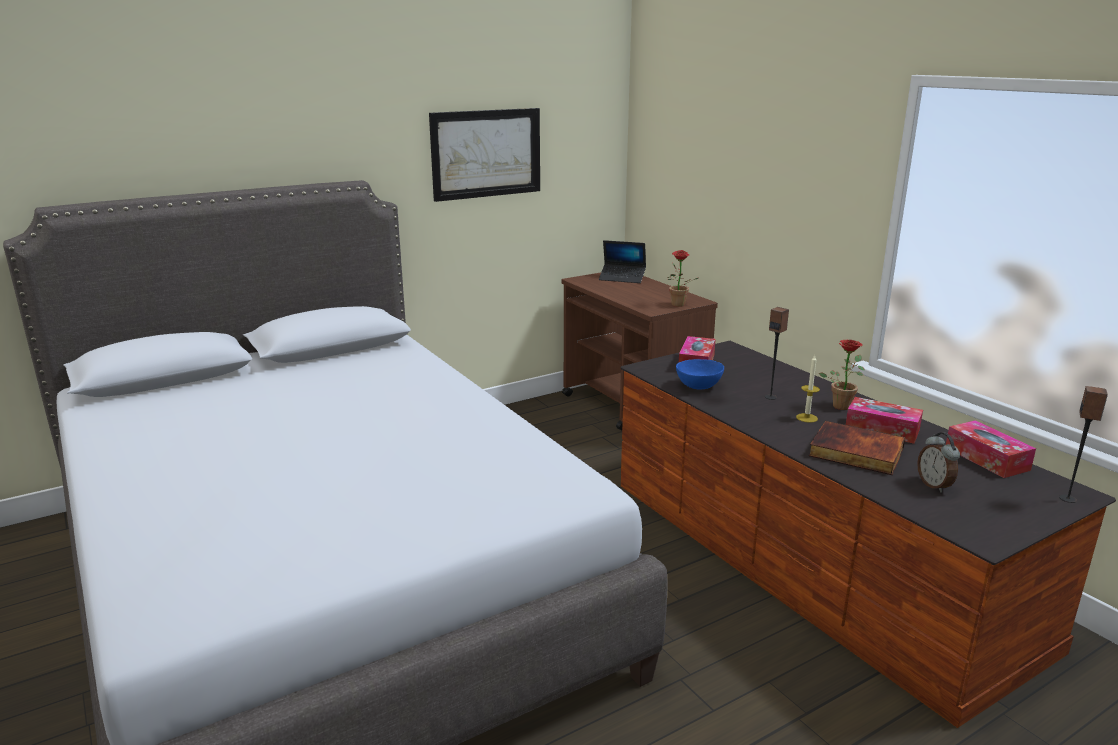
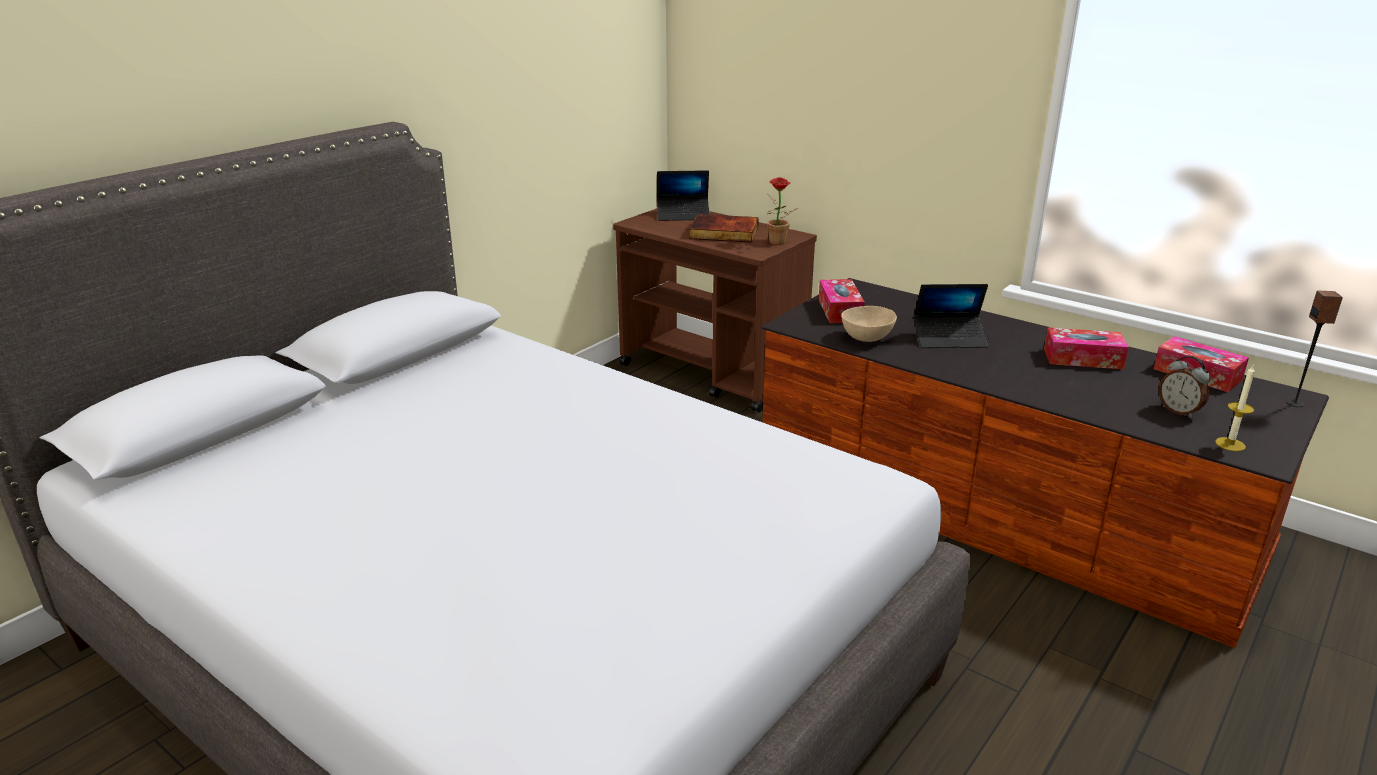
camera: 20 degrees left, 5 degrees up
(486, 153) = (524, 72): picture -> none
(699, 387) = (868, 338): blue bowl -> beige bowl
(770, 397) = (949, 339): speaker -> laptop
(806, 418) = (1004, 357): candle -> candle (1230, 444)
(842, 405) = (1023, 337): potted plant -> none
(855, 453) = (1081, 389): book -> book (723, 233)

